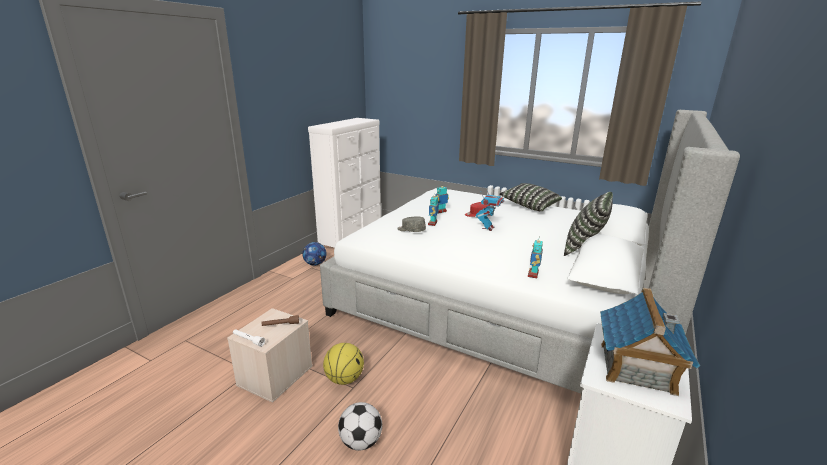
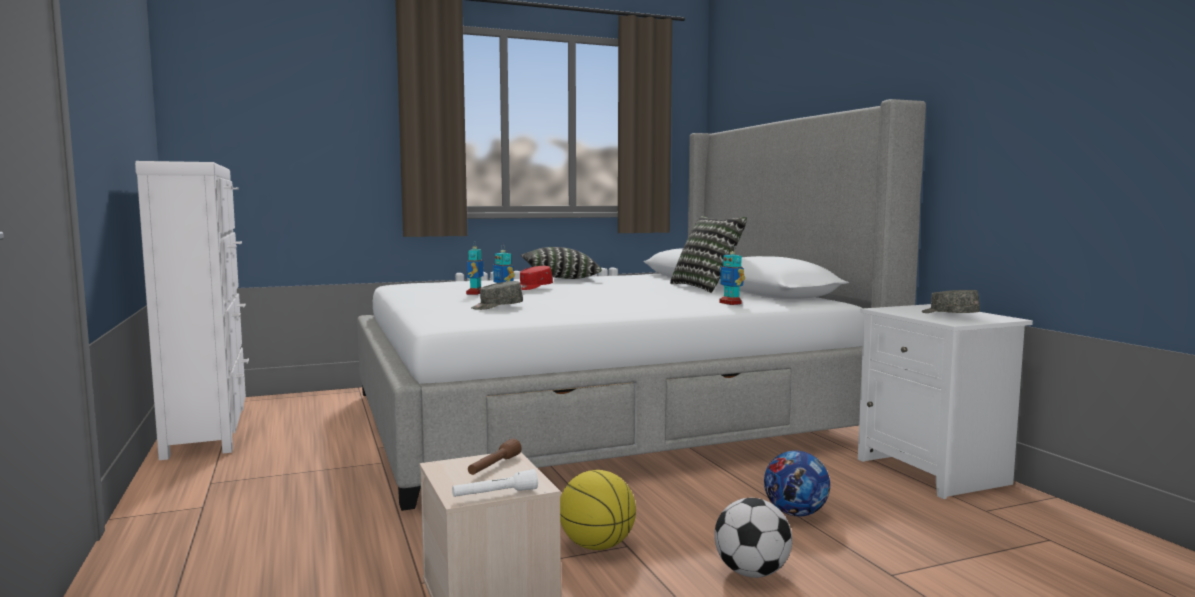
camera: 50 degrees left, 15 degrees down
(315, 264) = (208, 477): football -> football (795, 513)
(488, 228) = (580, 292): toy robot -> none
(636, 368) = (949, 314): toy house -> grey cap

